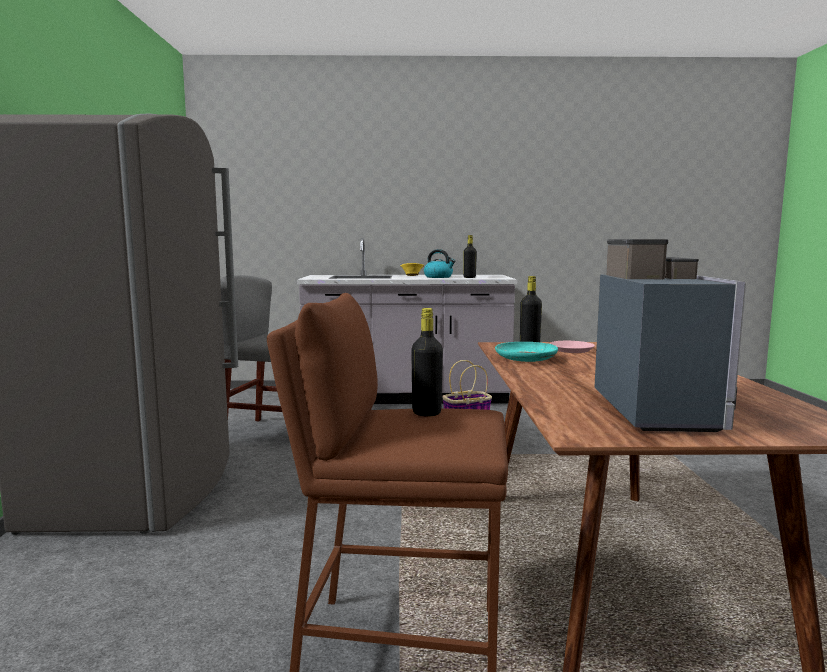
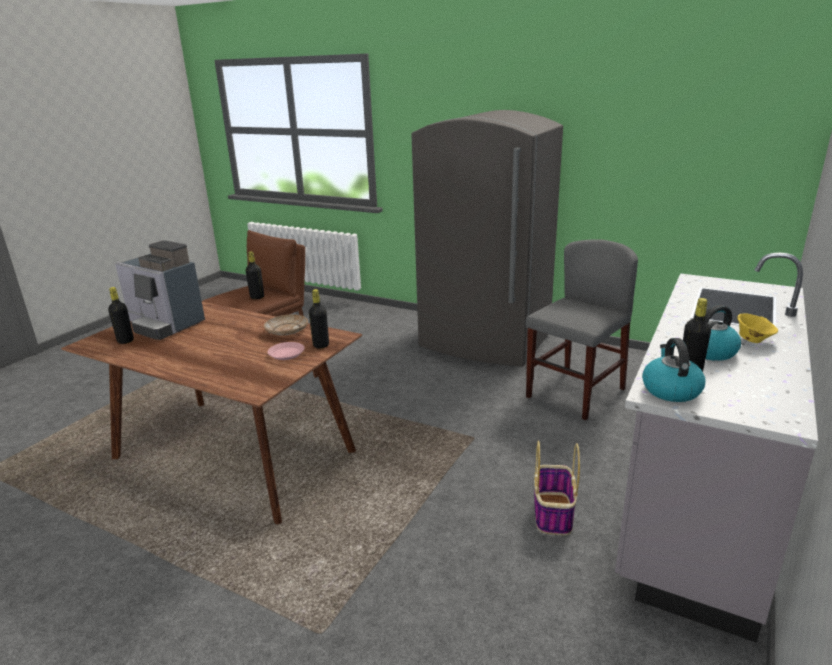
camera: 120 degrees right, 15 degrees up
(494, 278) = (670, 389): none -> kettle
(526, 359) = (286, 330): turquoise plate -> beige plate
(757, 412) = (125, 341): none -> black bottle

